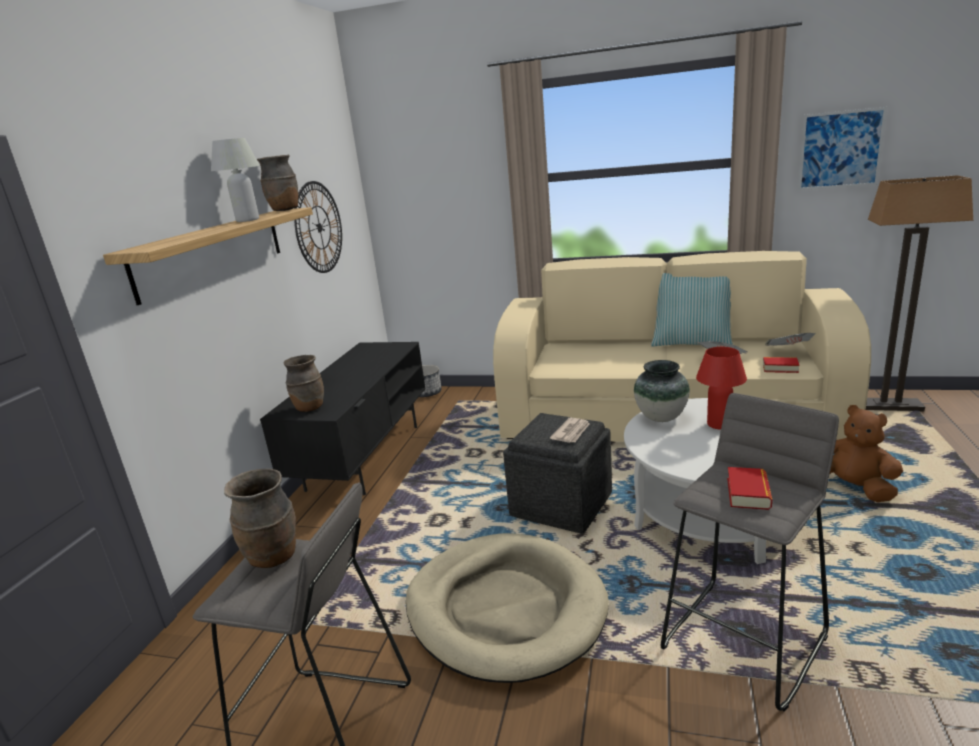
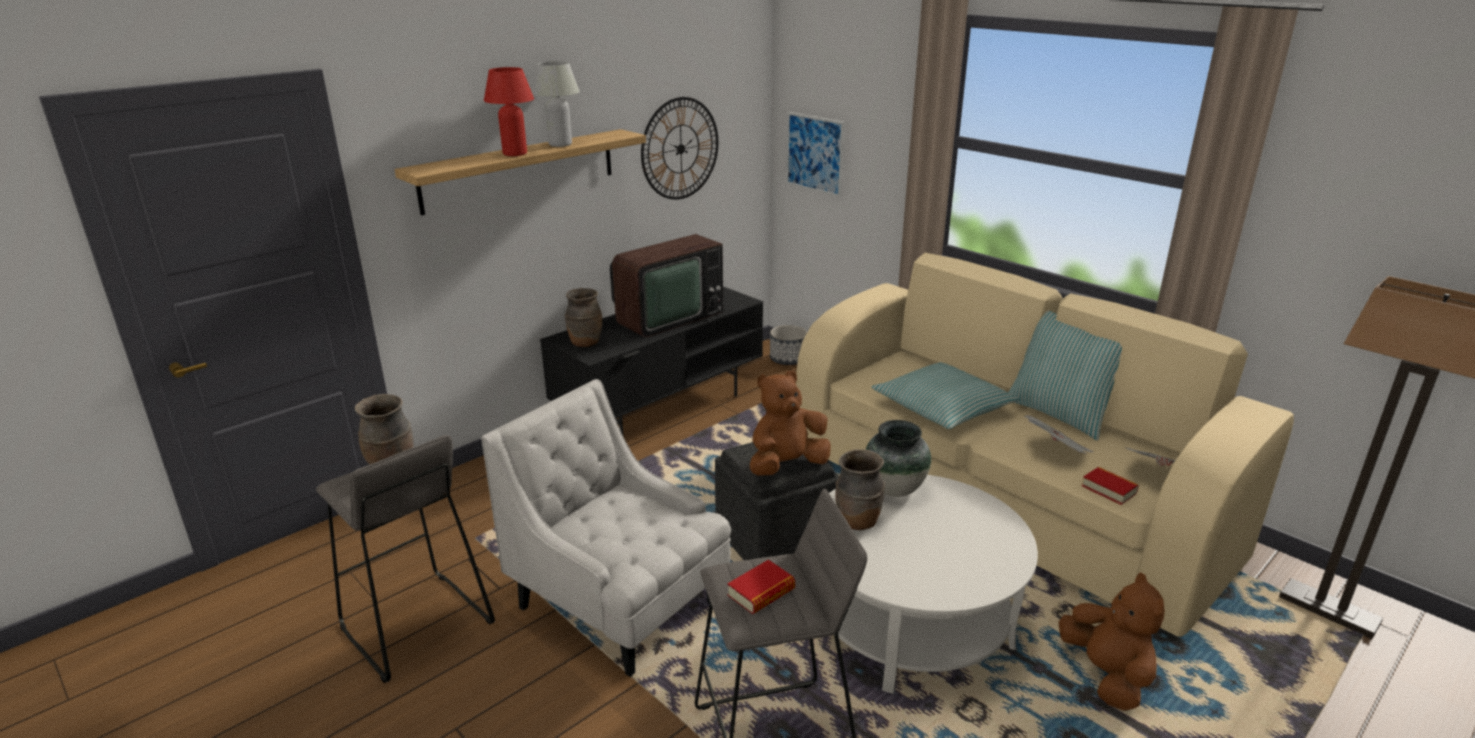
camera: 30 degrees right, 5 degrees up
(284, 210) = (618, 133): brown vase -> brown vase (857, 522)
(355, 371) = (665, 317): none -> television
(505, 609) = (620, 606): beige dog bed -> white armchair
(571, 432) = (786, 465): newspaper -> brown plush toy
(623, 362) = (942, 407): none -> pillow
(719, 424) = (940, 524): red table lamp -> red table lamp (515, 154)
(840, 149) = (1362, 208): picture -> picture (814, 154)

